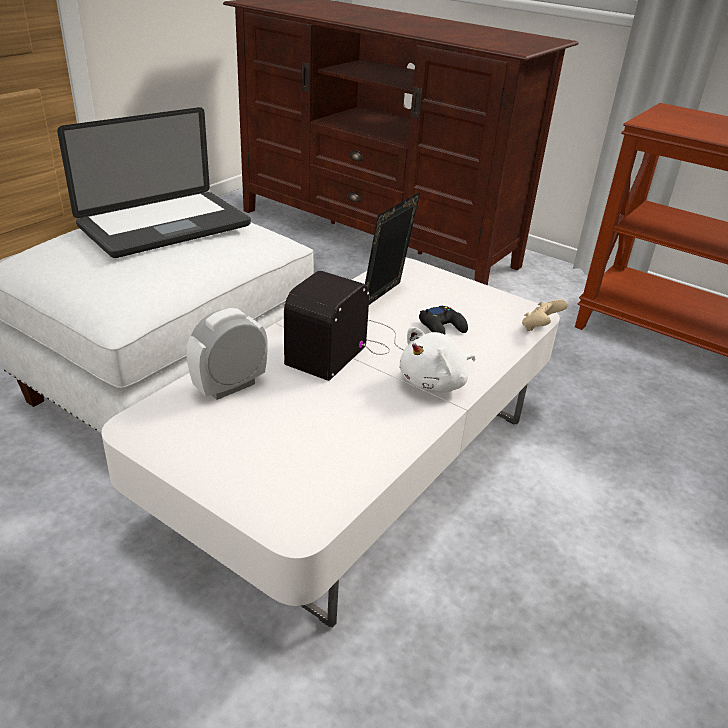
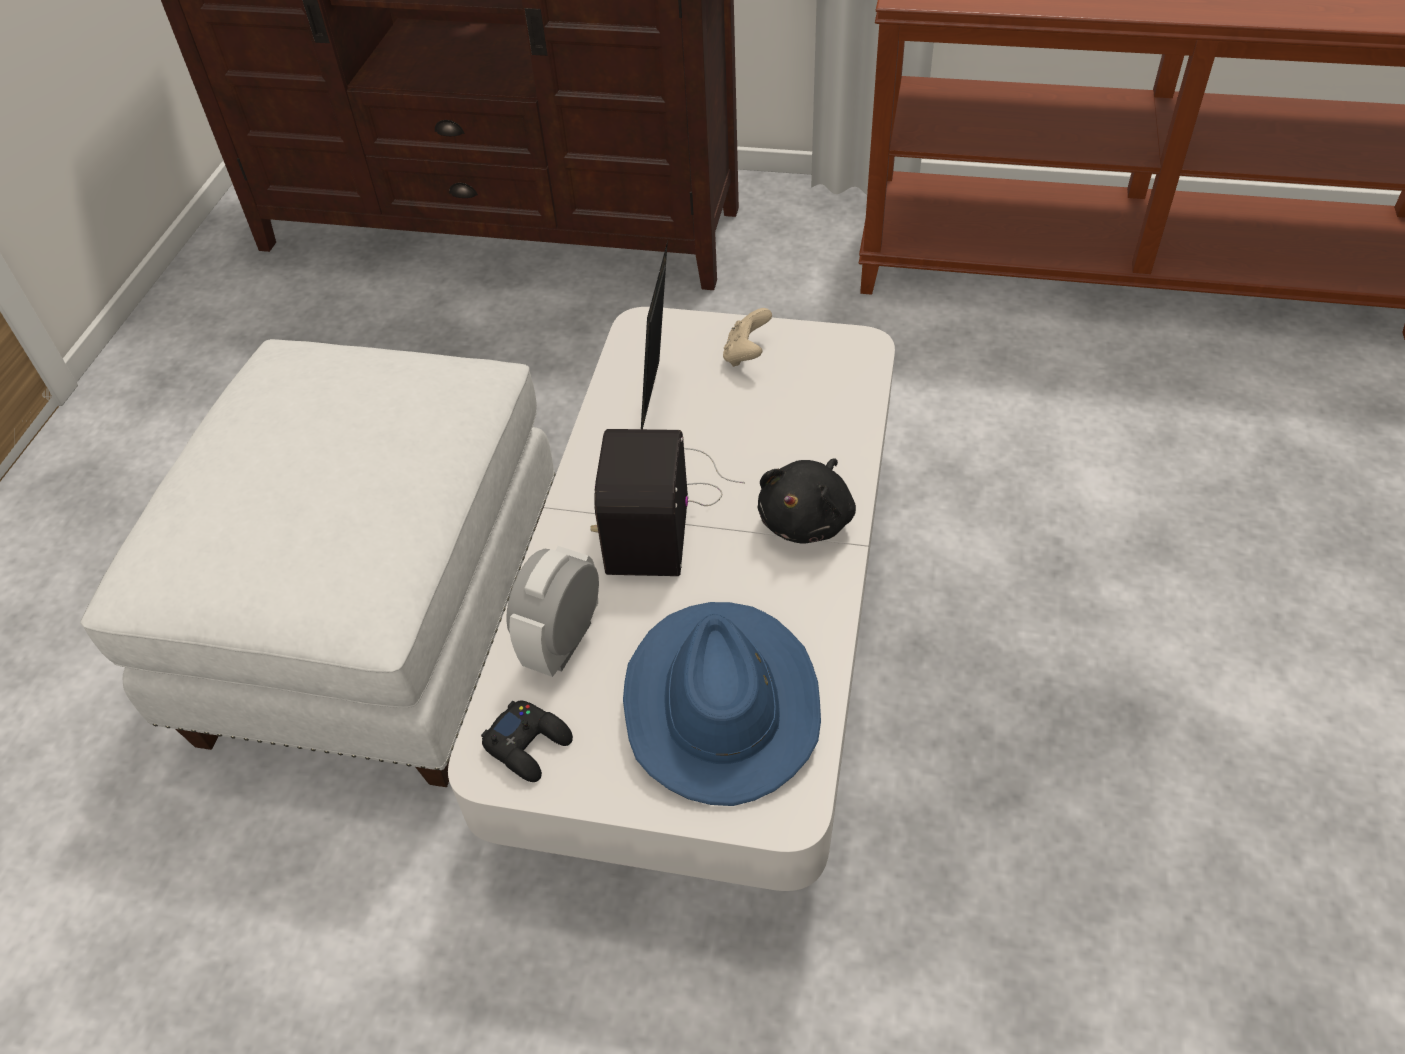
camera: 20 degrees left, 15 degrees up
(165, 226) = (314, 427): laptop -> none
(300, 453) = (719, 703): none -> blue hat
(435, 382) = (808, 519): white plush toy -> black plush toy
(442, 327) = (761, 420): black game controller -> black game controller (529, 745)
(540, 328) = (879, 370): beige game controller -> beige game controller (746, 355)

